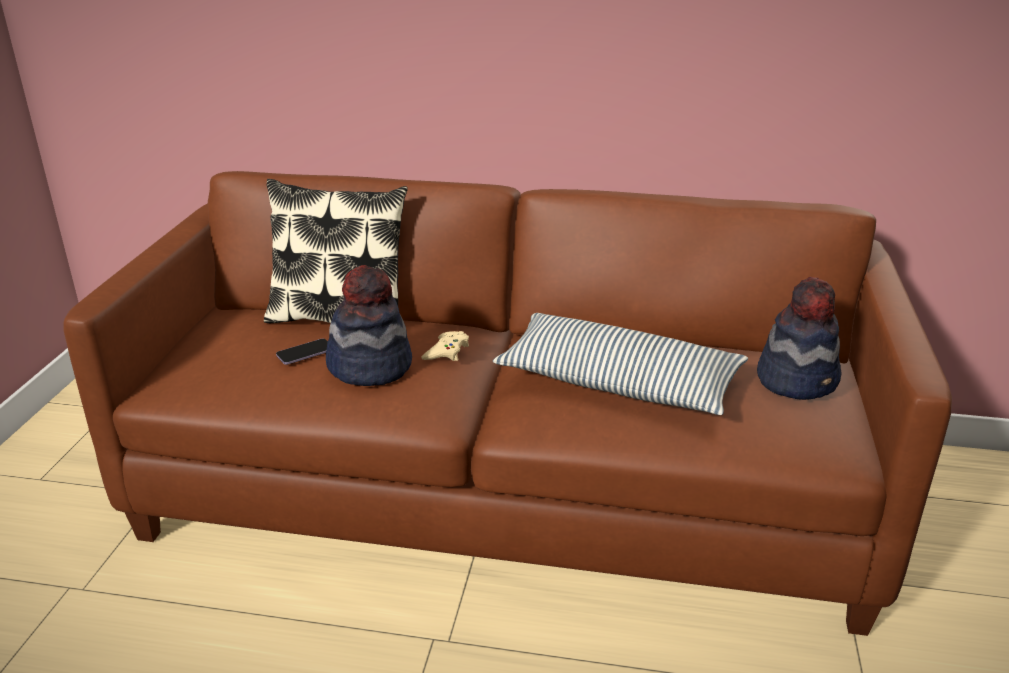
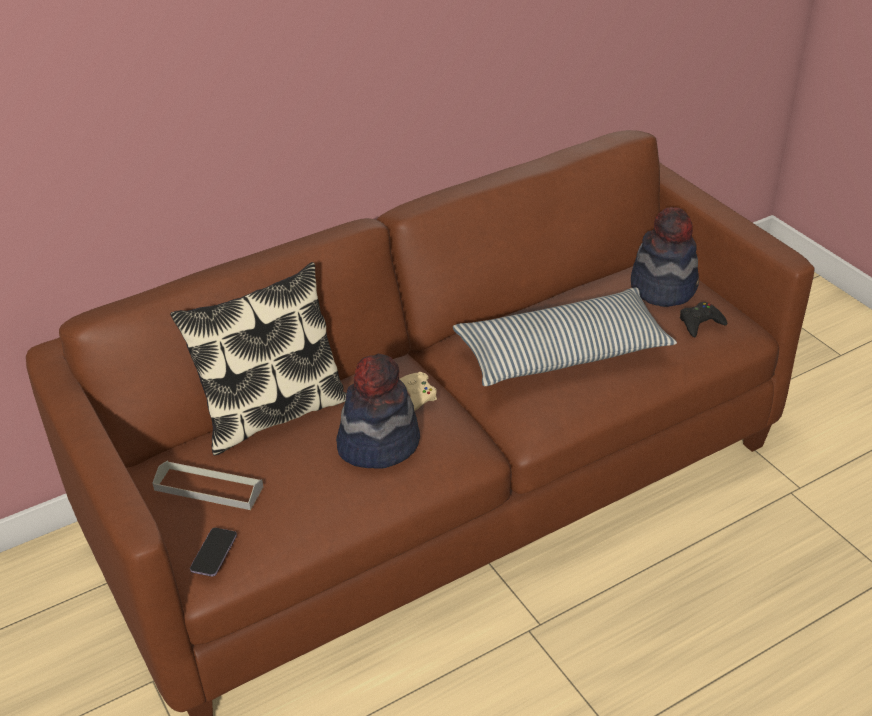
camera: 40 degrees left, 10 degrees up
(228, 338) = (208, 488): none -> grey tray
(305, 353) = (305, 462): phone -> phone (214, 553)
(795, 422) = (700, 323): none -> black game controller

